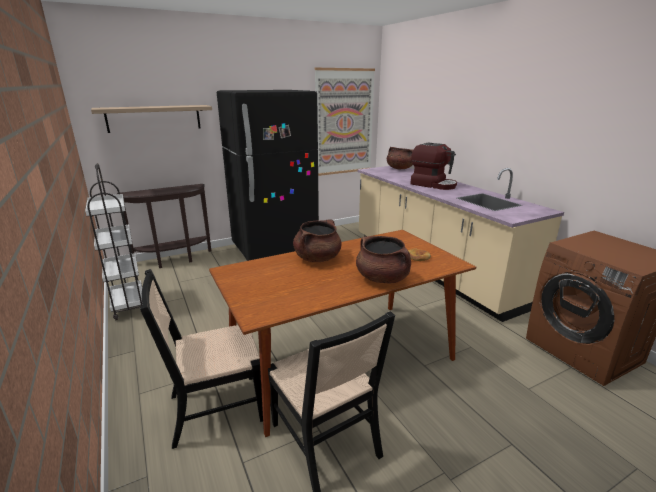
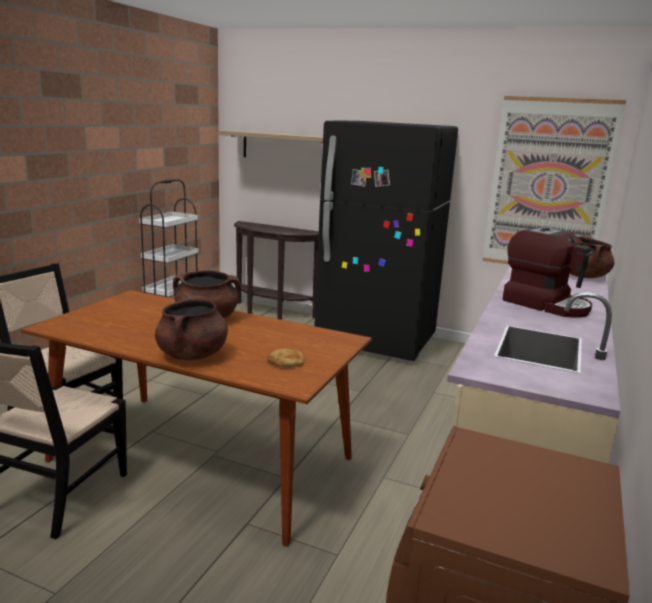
camera: 50 degrees right, 5 degrees down
(433, 184) = (546, 304): coffee machine -> coffee machine turned 45 degrees counterclockwise

